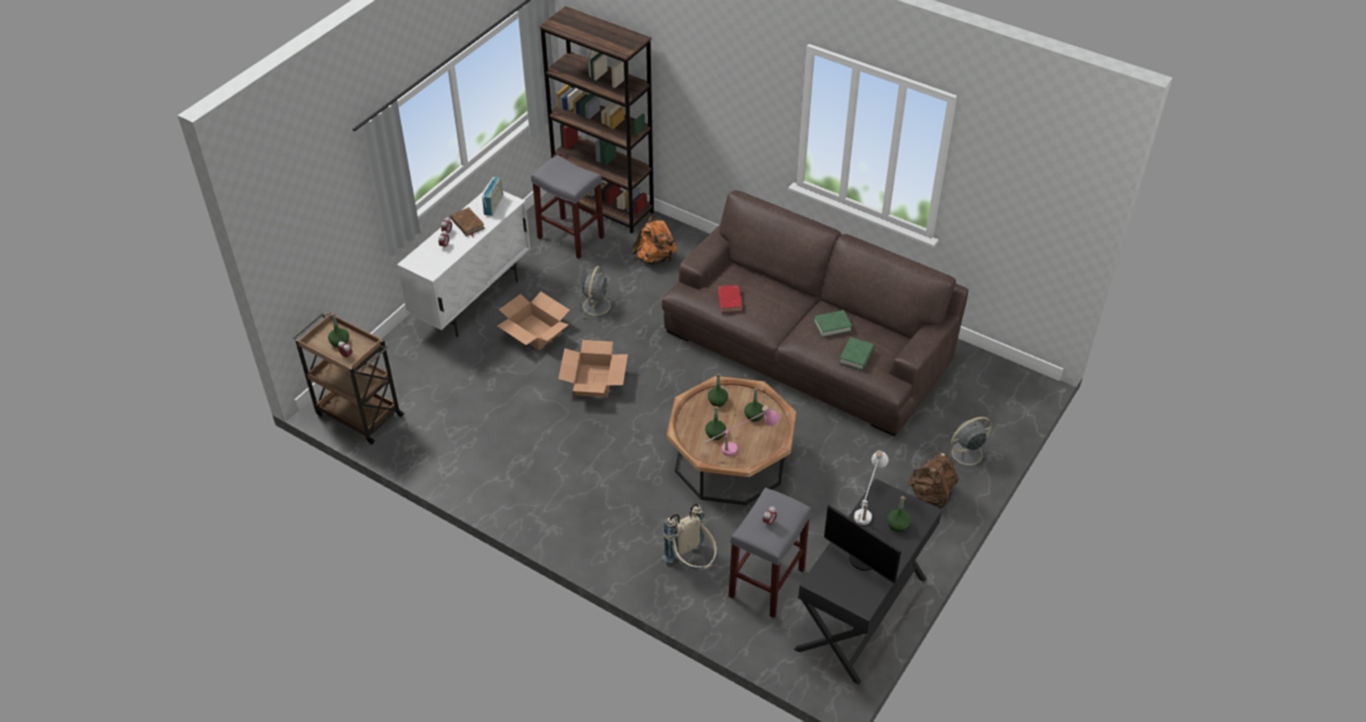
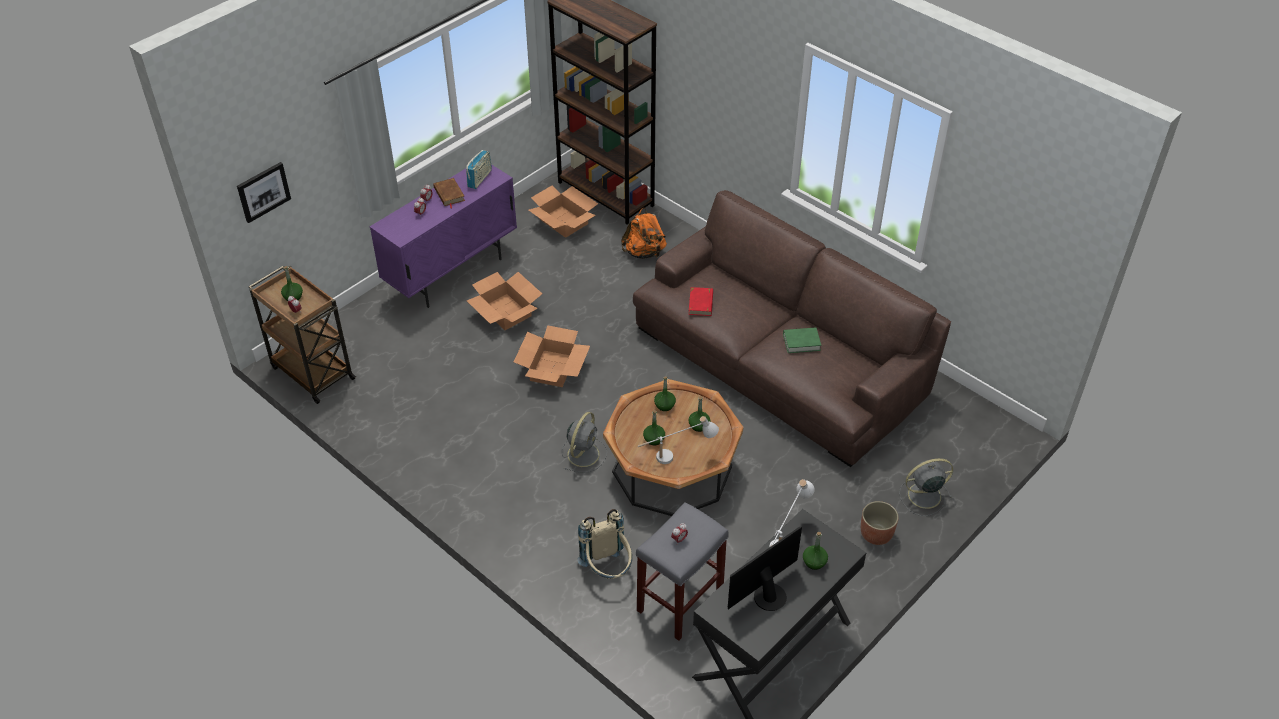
camera: 10 degrees right, 0 degrees up
(301, 242) = (263, 191): none -> picture
(473, 301) = (452, 274): white cabinet -> purple cabinet
(569, 237) = (563, 221): grey stool -> cardboard box
(597, 305) = (574, 292): grey fan -> grey fan (584, 453)
(741, 447) = (677, 457): pink table lamp -> white table lamp
(856, 356) = (819, 377): green book -> none
(862, 560) = (767, 594): monitor -> monitor turned 90 degrees clockwise
(931, 495) = (876, 534): brown backpack -> planter

